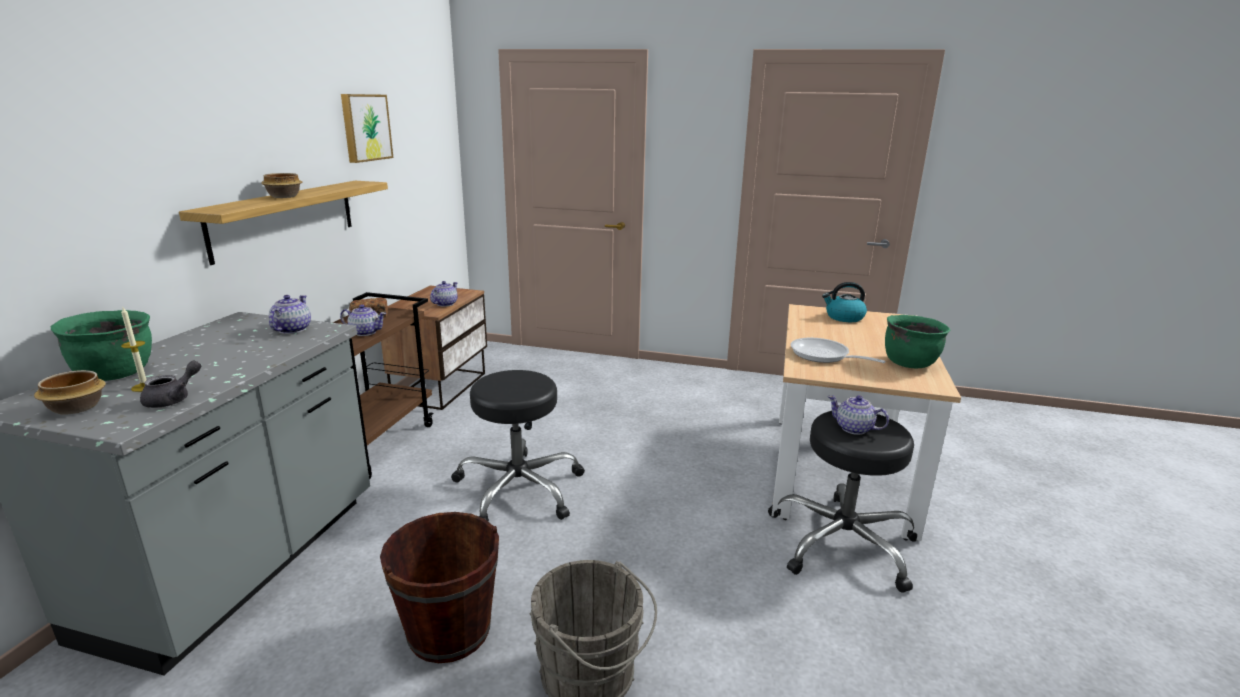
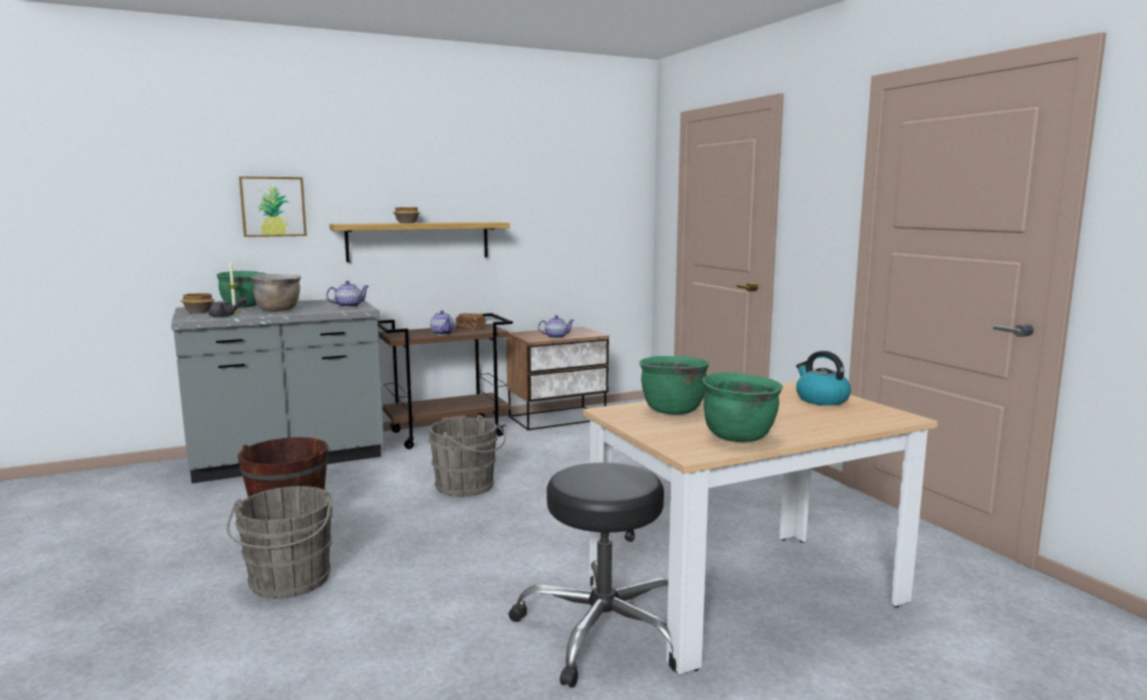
camera: 50 degrees right, 10 degrees down
(215, 364) = (278, 310): none -> brown cooking pot
(365, 127) = (519, 181): picture -> picture (273, 206)
(519, 489) = (468, 487): black stool -> grey bucket
(823, 356) = (672, 410): frying pan -> green cooking pot
(854, 429) = (596, 477): teapot -> none

